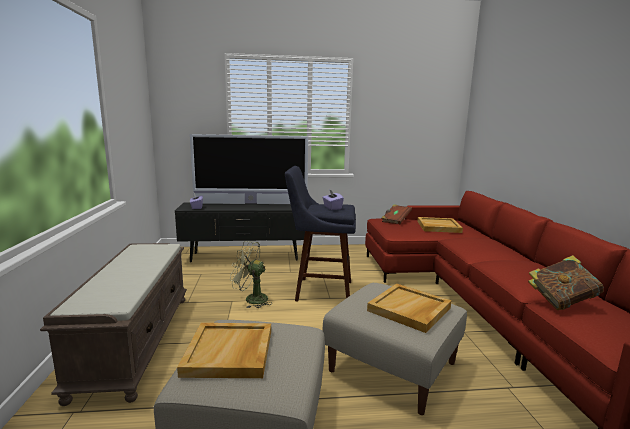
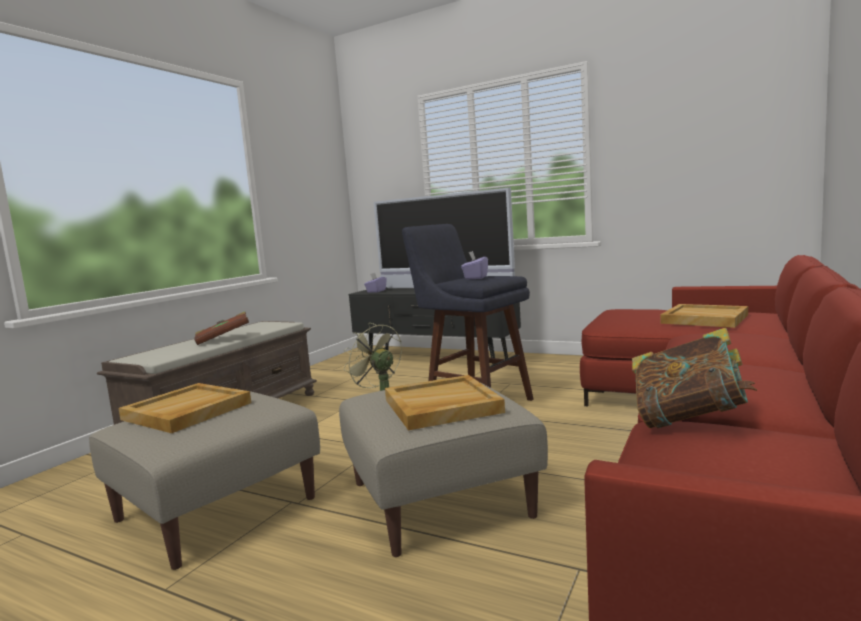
camera: 35 degrees right, 5 degrees down
(395, 220) = (640, 310): brown book -> brown book (223, 339)

